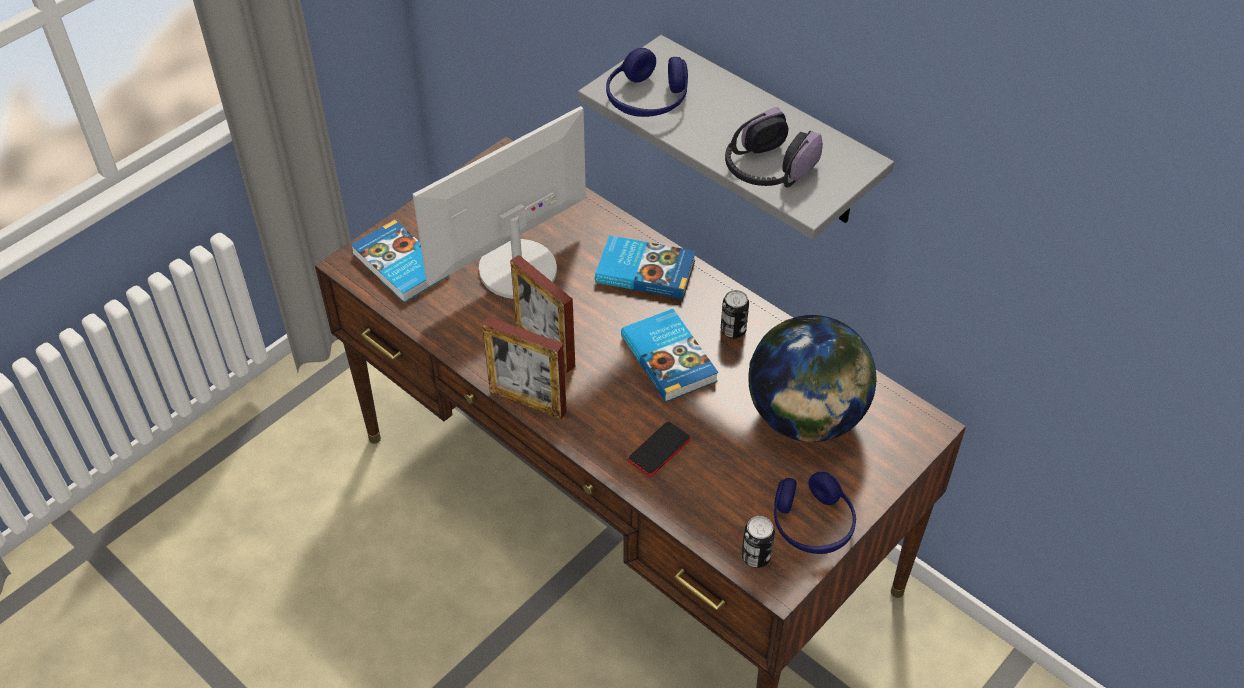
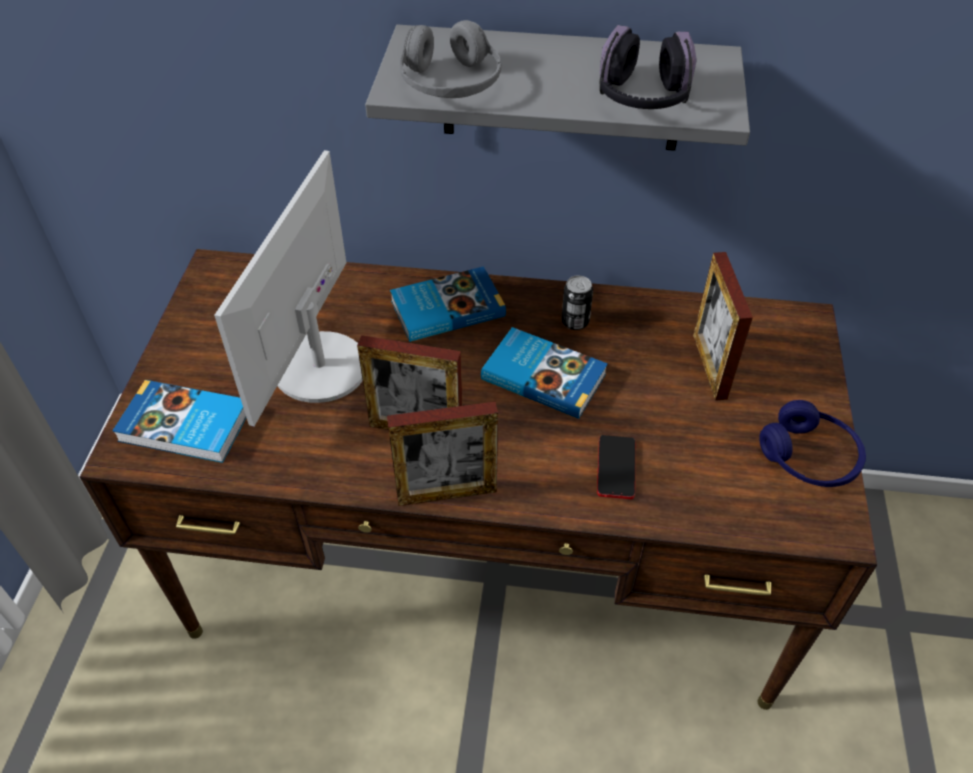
camera: 35 degrees left, 0 degrees up
(647, 99) = (450, 83): blue headphones -> grey headphones
(756, 556) = (796, 518): can -> none
(805, 418) = (709, 366): globe -> picture frame

